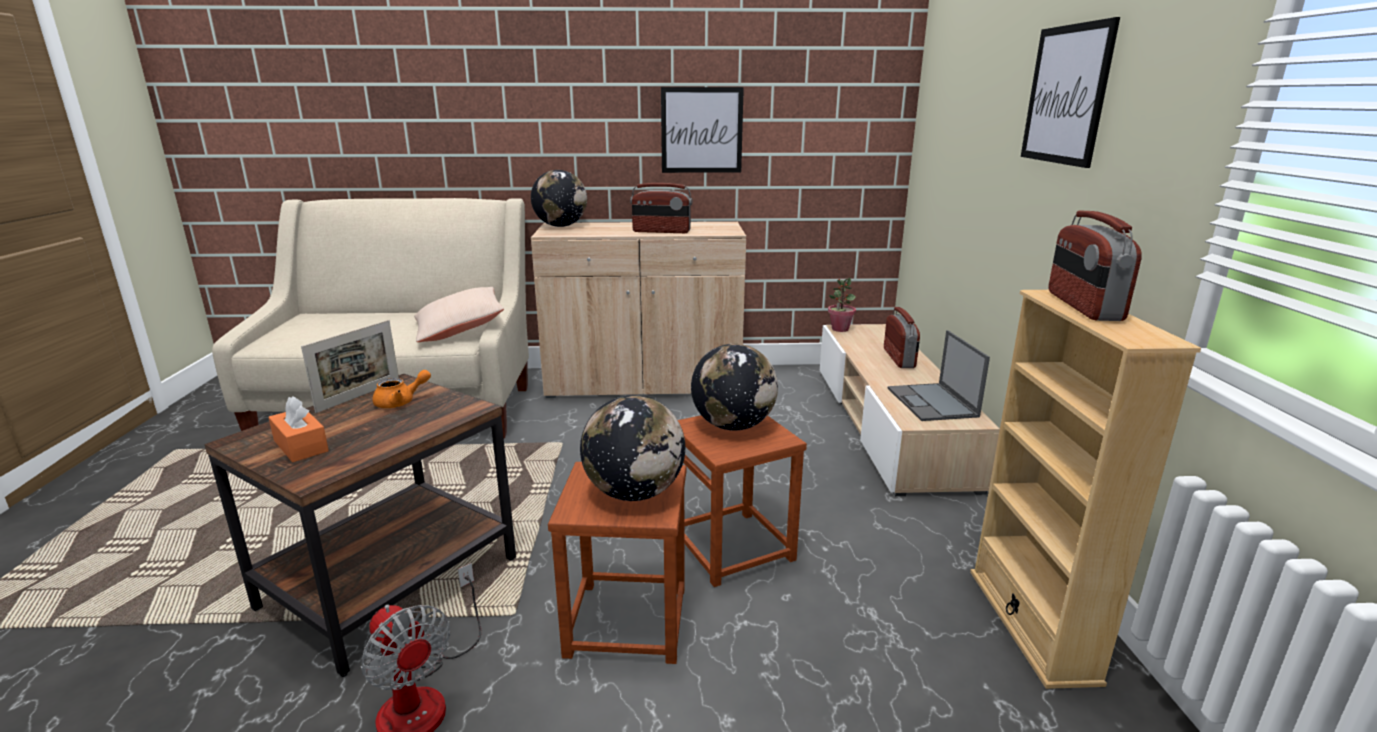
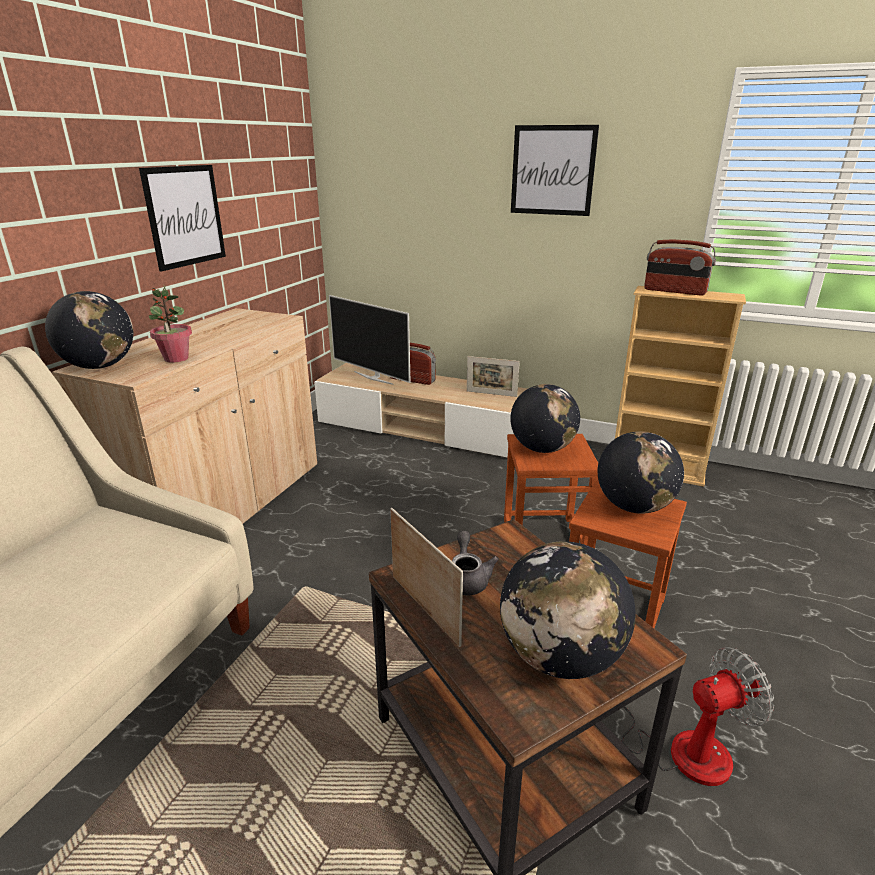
camera: 65 degrees left, 5 degrees up
(301, 446) = (560, 657): orange tissue box -> globe
(400, 402) = (467, 578): orange teapot -> grey teapot
(459, 329) = (141, 542): beige pillow -> none
(661, 231) = (228, 335): radio -> none
(840, 329) = (333, 379): potted plant -> potted plant (176, 358)
(873, 342) = (374, 377): none -> television
(932, 403) = (491, 394): laptop -> picture frame

